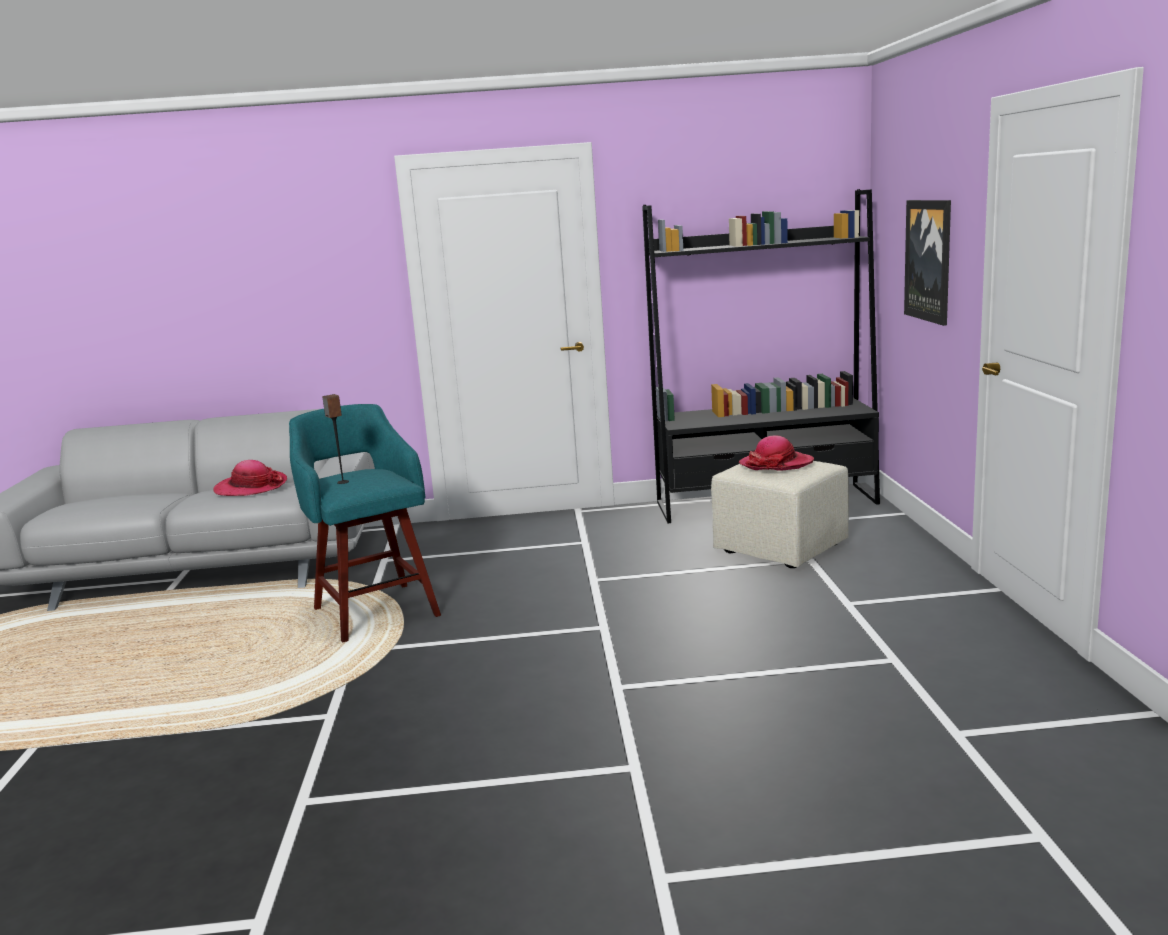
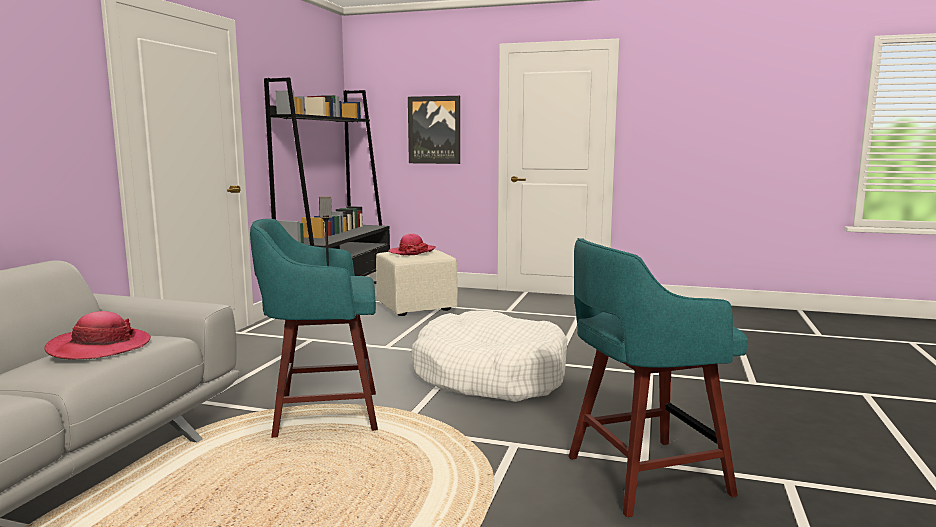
camera: 70 degrees left, 5 degrees down
(263, 805) = (642, 476): none -> turquoise stool
(533, 657) = (489, 375): none -> white dog bed

